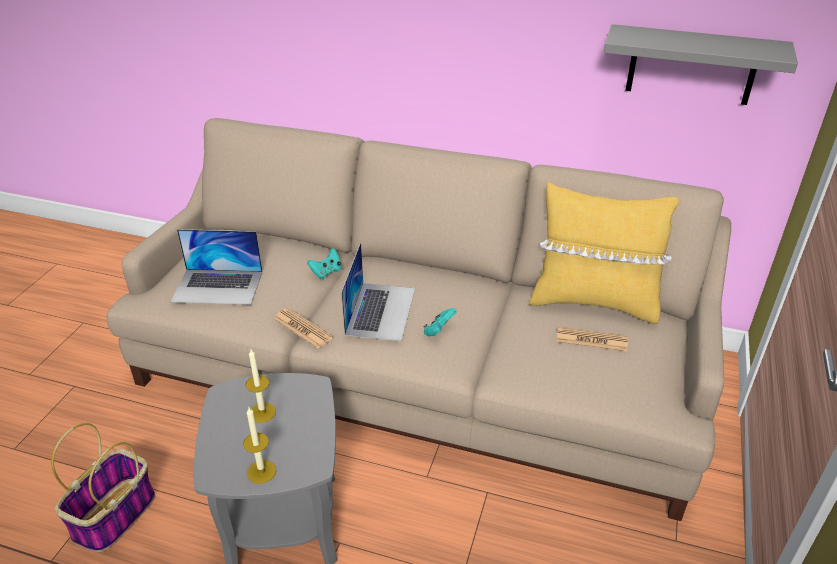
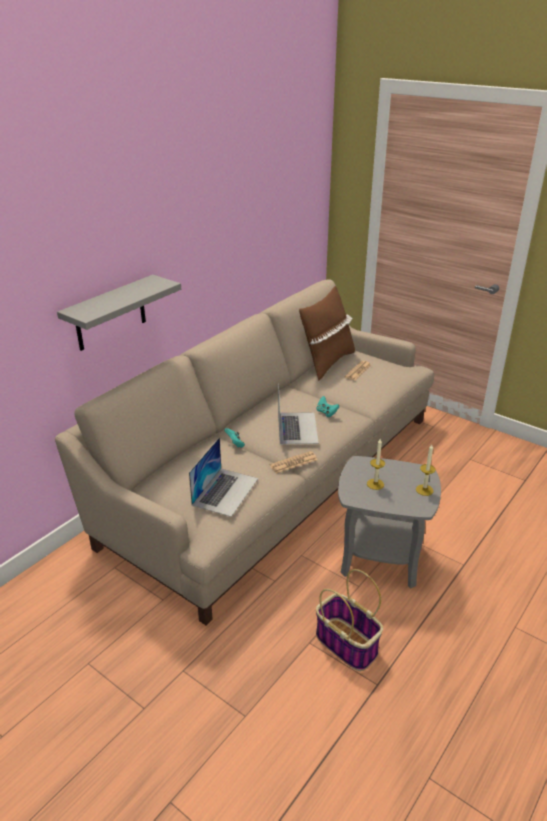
camera: 70 degrees left, 5 degrees down
(380, 310) = (297, 427): laptop -> laptop turned 60 degrees clockwise
(593, 302) = (326, 363): yellow pillow -> brown pillow
(692, 65) = (290, 224): grey shelf -> grey shelf (110, 314)

